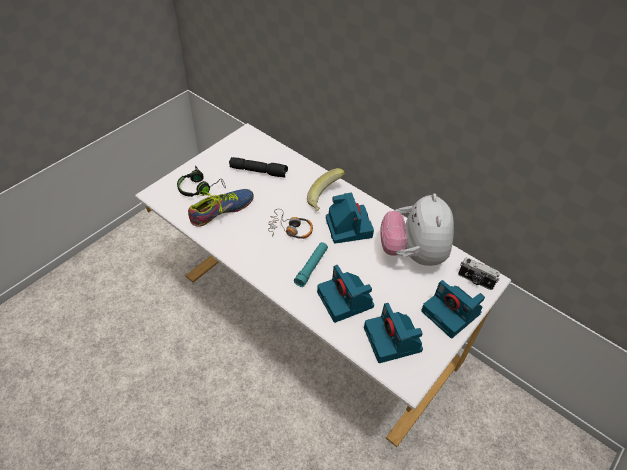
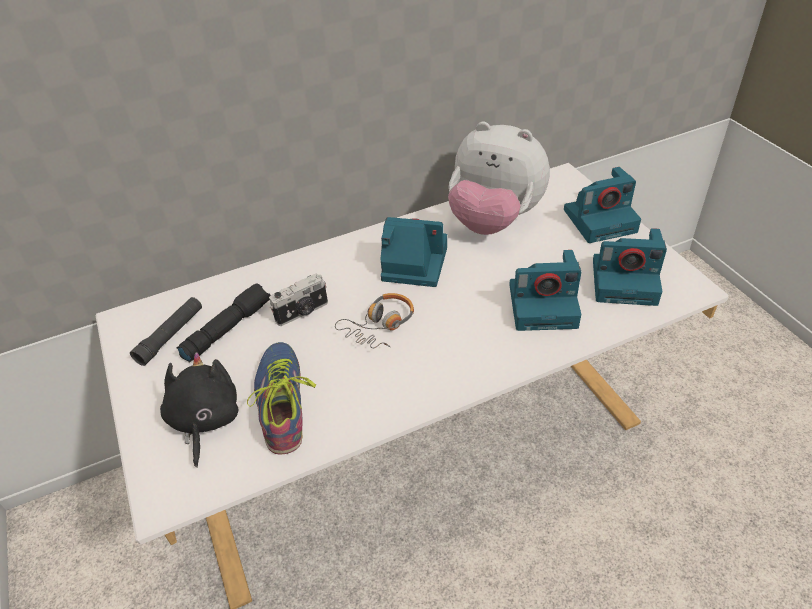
camera: 60 degrees left, 5 degrees down
(200, 188) = (205, 420): black headphones -> black plush toy
(245, 154) = (171, 336): none -> black flashlight
(311, 267) = (467, 323): turquoise flashlight -> none
(326, 199) = (345, 270): banana -> none
(475, 281) = (560, 187): camera -> camera (303, 312)

